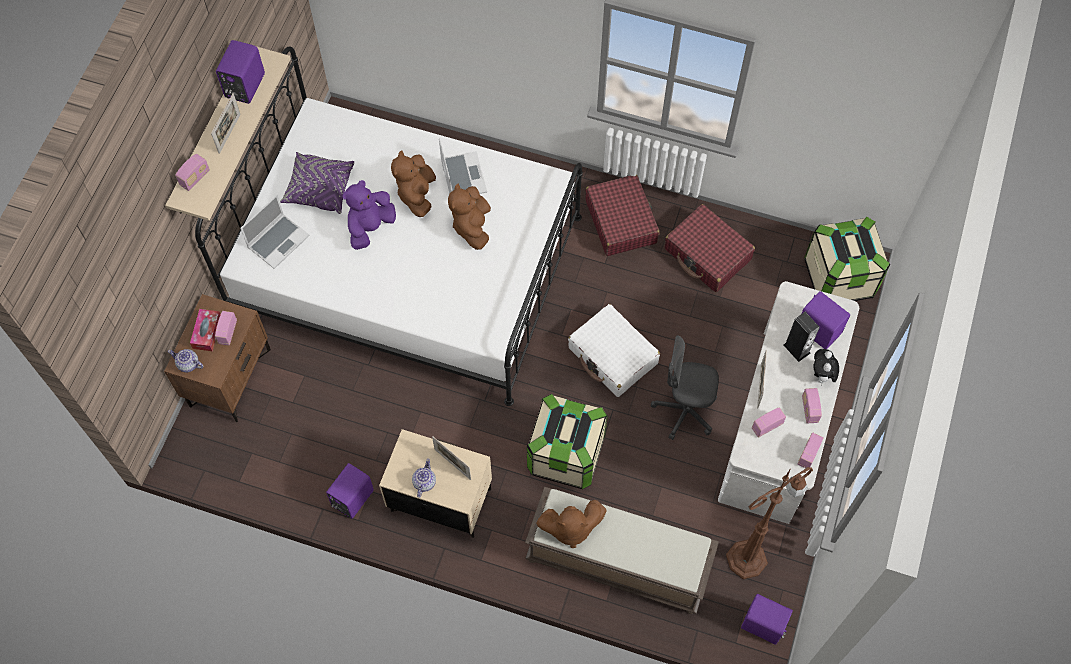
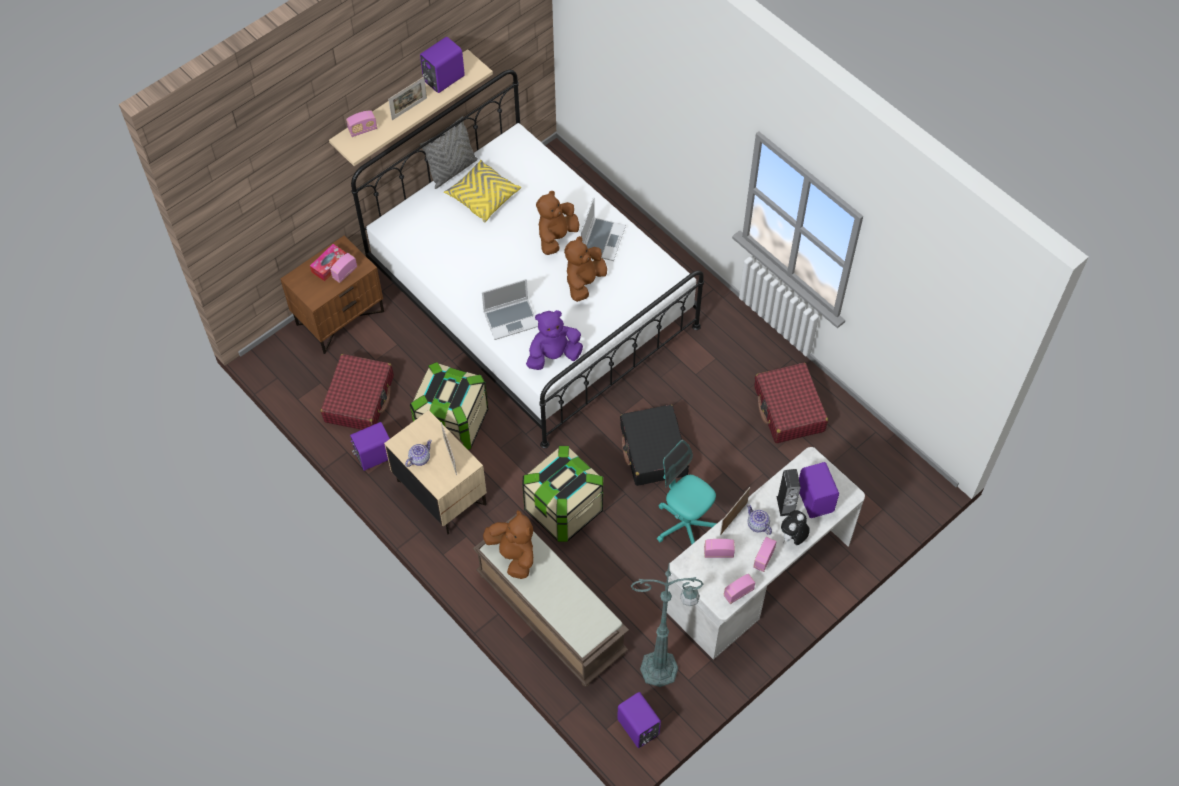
camera: 30 degrees right, 5 degrees down
(188, 364) = (301, 282): teapot -> teapot (758, 525)
(271, 176) = (452, 170): none -> grey pillow
(278, 241) = (426, 222): laptop -> laptop (511, 319)
(319, 188) = (483, 197): purple pillow -> yellow pillow
(370, 227) = (503, 245): purple plush toy -> purple plush toy (553, 355)
(570, 528) = (513, 555): brown plush toy -> brown plush toy turned 150 degrees counterclockwise
(613, 356) = (653, 451): white suitcase -> black suitcase
(621, 221) = (731, 347): red suitcase -> red suitcase (359, 399)
(684, 411) = (684, 525): grey office chair -> turquoise office chair
(748, 558) = (661, 669): brown floor lamp -> green floor lamp
(839, 277) = (893, 484): storage box -> storage box (452, 423)

